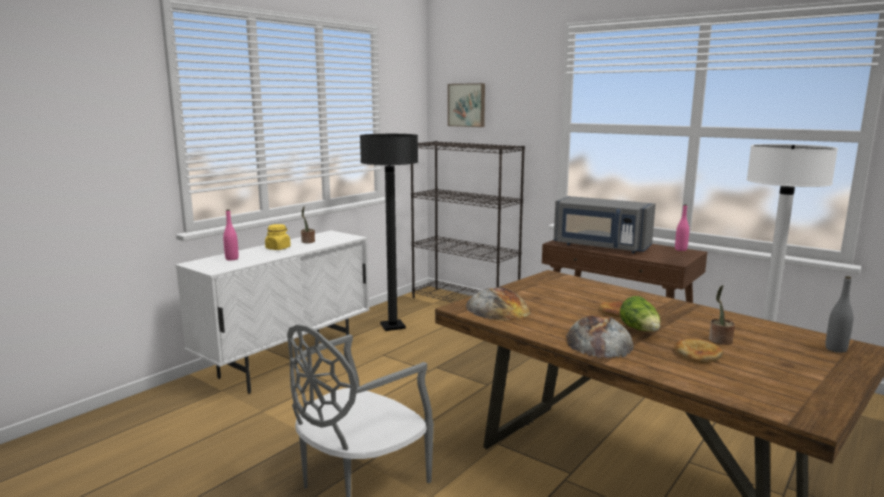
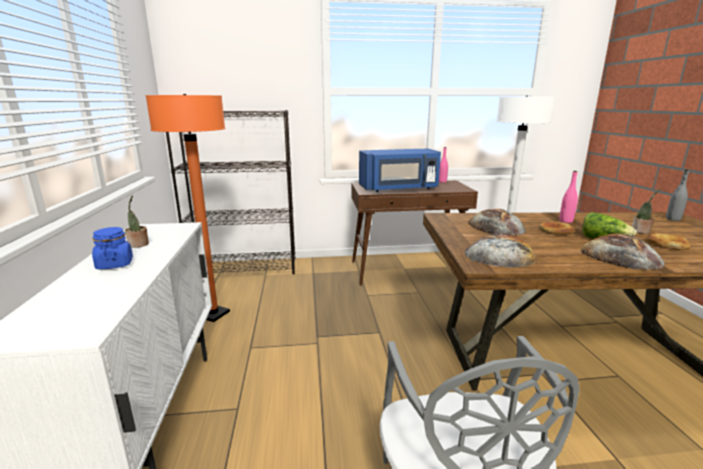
camera: 45 degrees left, 5 degrees up
(232, 259) = (70, 303): pink bottle -> pink bottle (566, 221)
(278, 248) = (115, 264): yellow jar -> blue jar
(392, 326) = (213, 314): black floor lamp -> orange floor lamp
(467, 105) = (213, 70): picture -> none
(572, 294) = (496, 226): none -> bread
(601, 246) = (399, 189): grey microwave -> blue microwave

